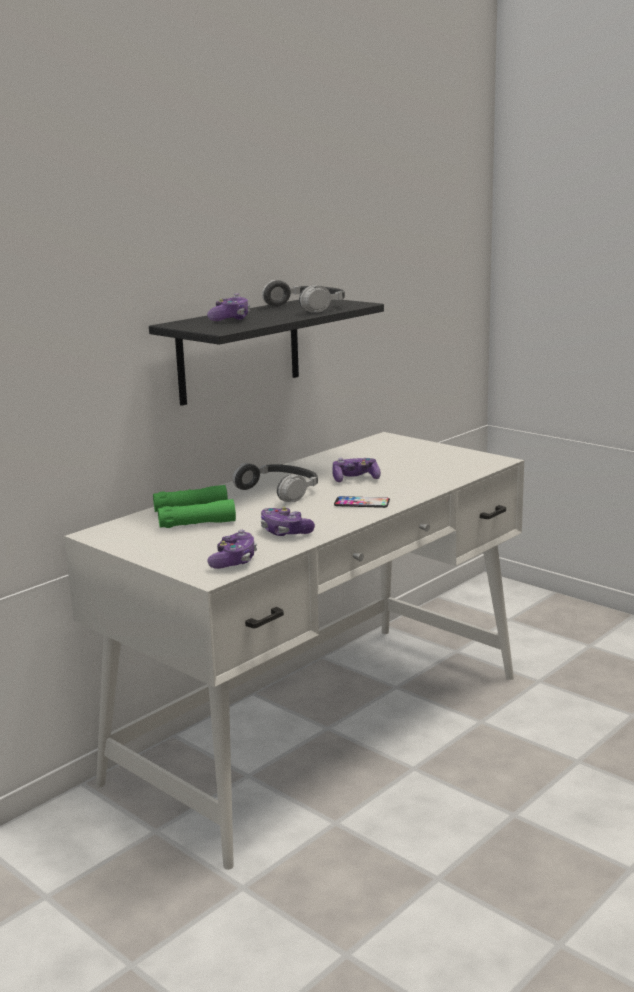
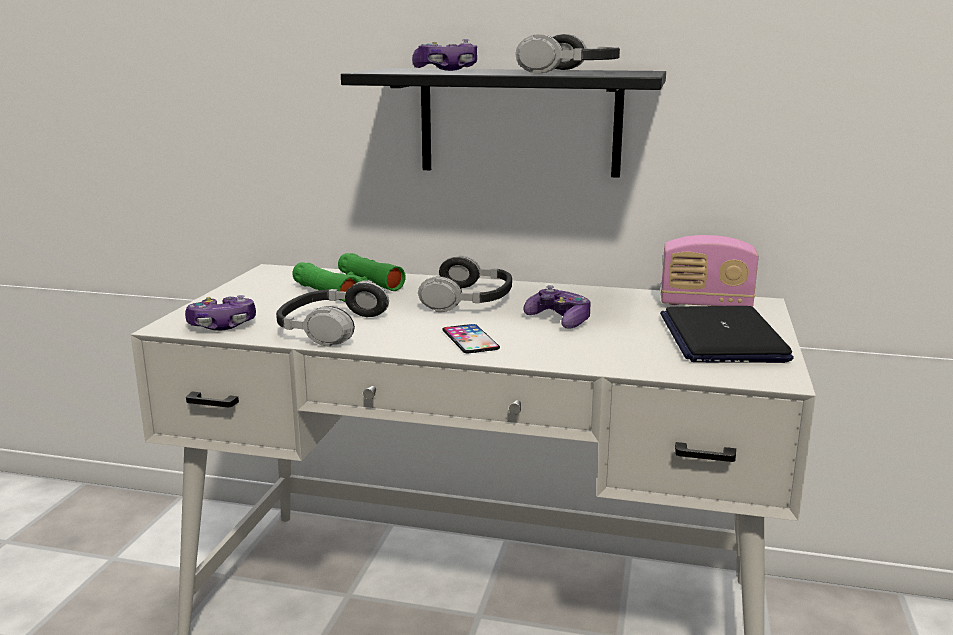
camera: 60 degrees right, 0 degrees up
(285, 532) = (330, 327): game controller -> headphones
(371, 446) = (705, 304): none -> radio
(430, 456) = (721, 337): none -> laptop

